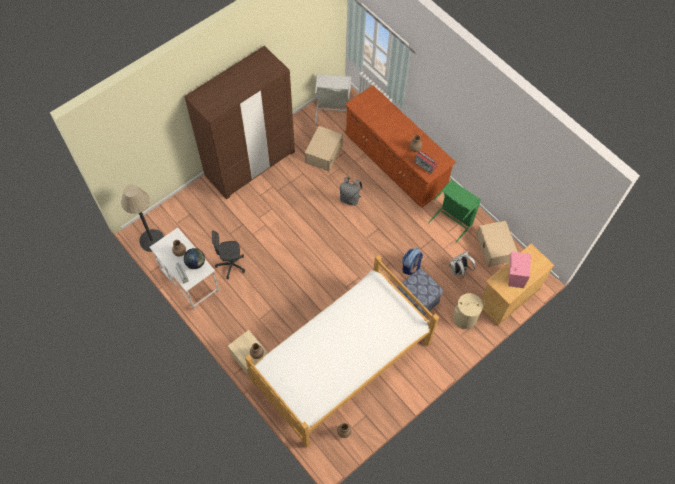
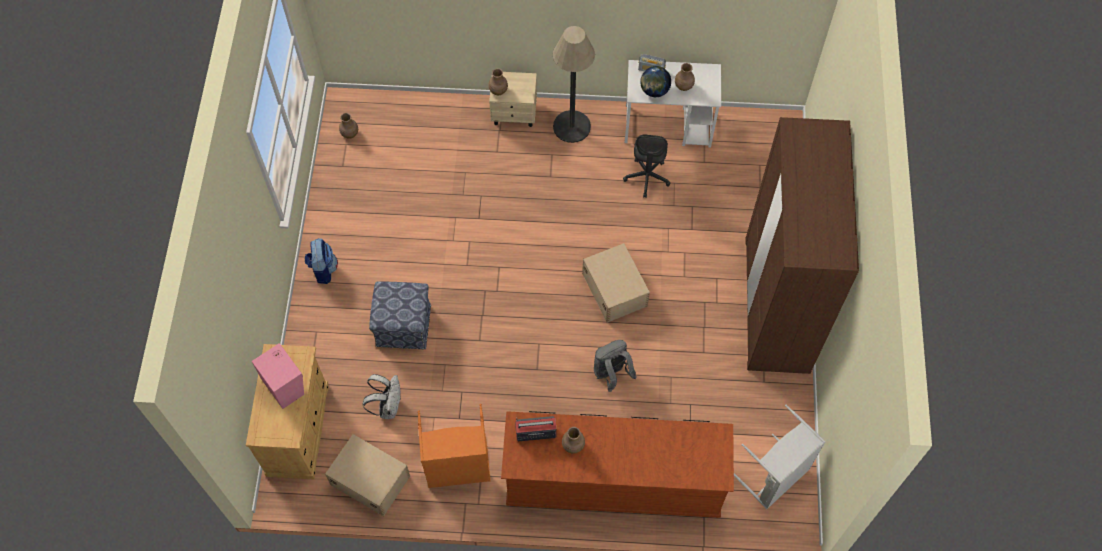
camera: 135 degrees right, 0 degrees up
(152, 240) = (758, 126): floor lamp -> floor lamp (572, 126)
(231, 265) = (647, 177): grey office chair -> grey office chair turned 150 degrees clockwise
(323, 153) = (711, 402): beige storage box -> beige storage box (614, 289)
(341, 361) = (421, 191): bed -> none
(411, 266) = (450, 358): backpack -> backpack (323, 269)
(453, 220) = (458, 468): green laundry basket -> orange laundry basket
(464, 318) = (329, 355): beige laundry basket -> none

